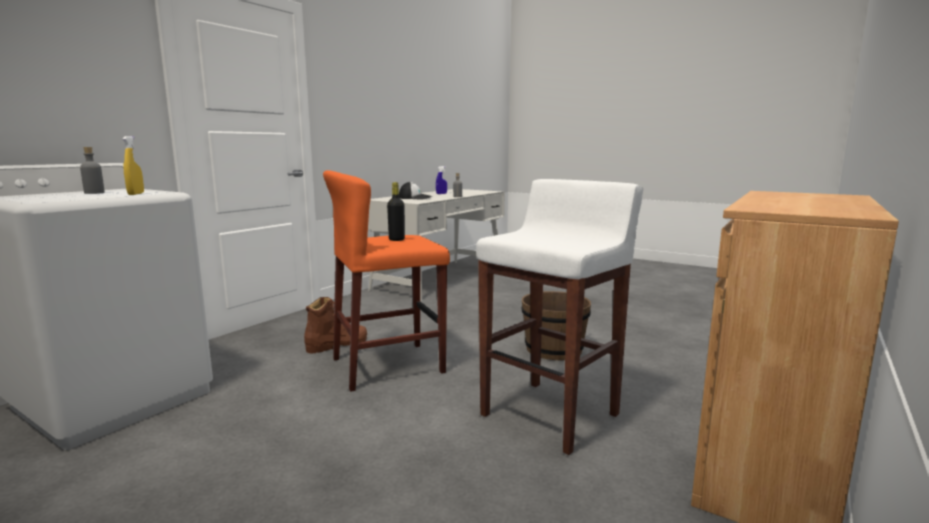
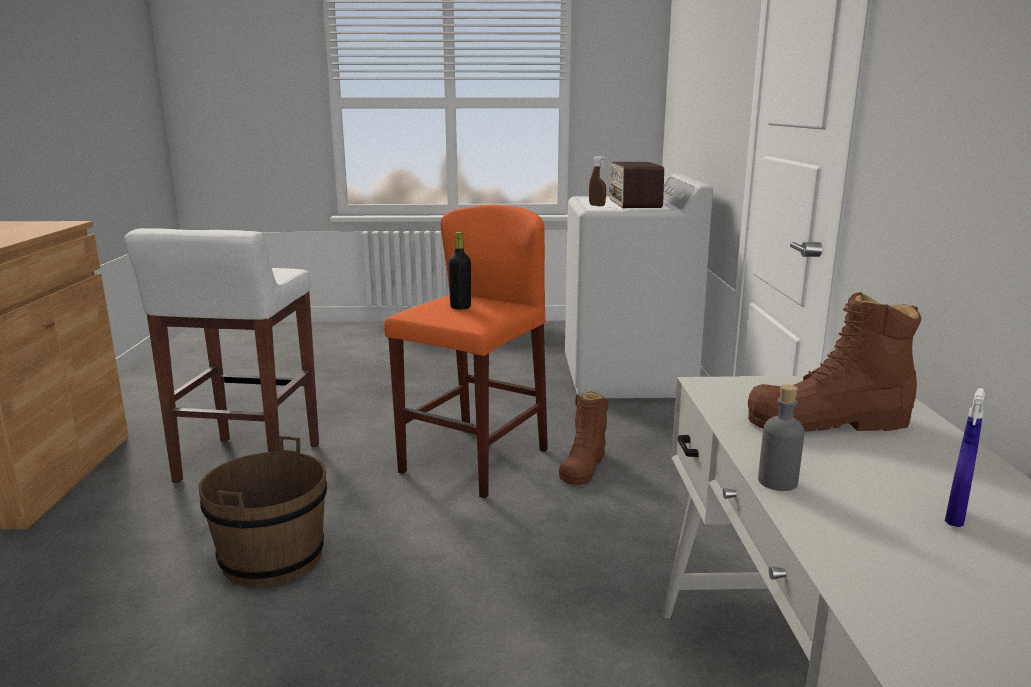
camera: 145 degrees right, 5 degrees up
(94, 193) = (634, 203): grey bottle -> radio
(136, 194) = (597, 205): yellow spray bottle -> brown spray bottle
(415, 198) = (828, 422): cap -> brown boot

